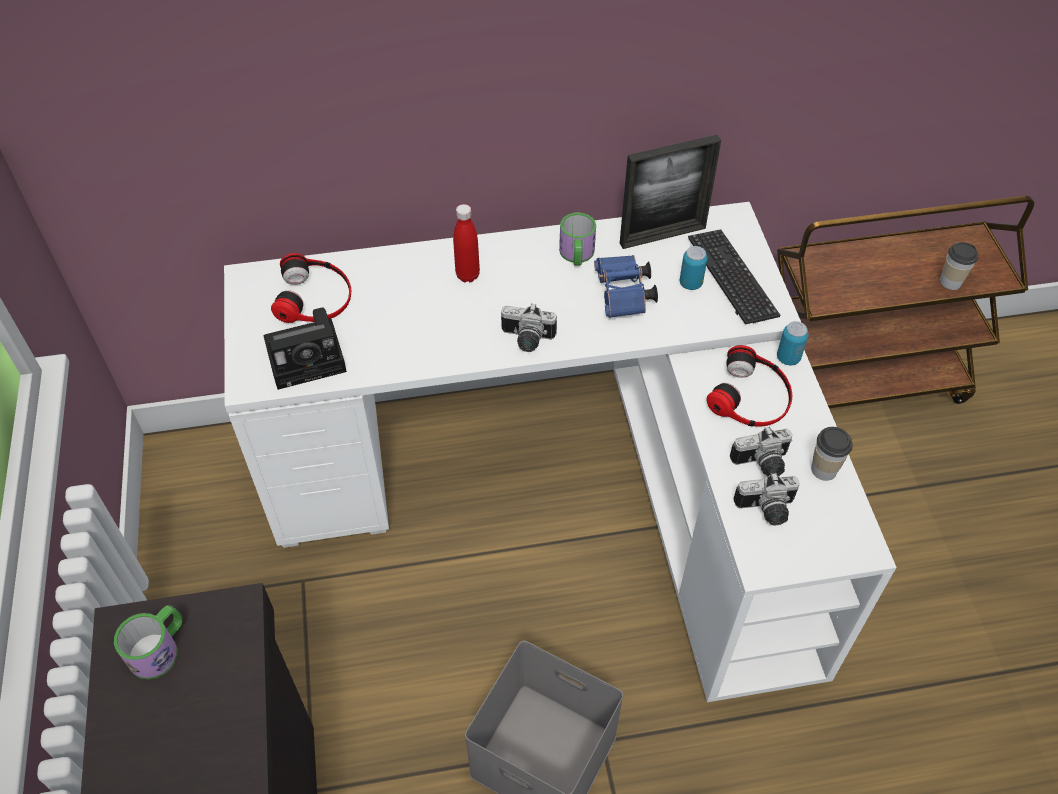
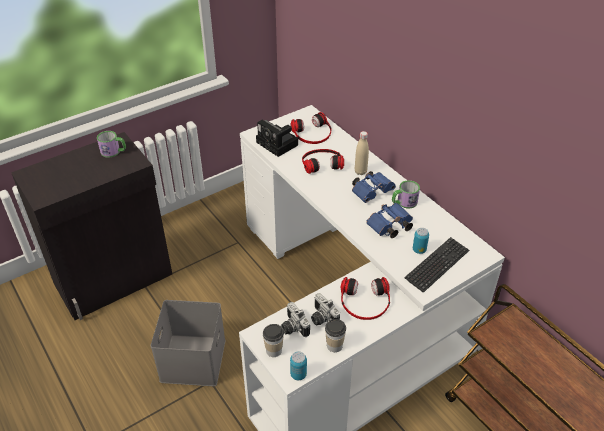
camera: 65 degrees right, 10 degrees down
(408, 316) = (321, 163): none -> headphones
(467, 275) = (360, 172): red bottle -> beige bottle
(526, 340) = (335, 203): camera -> none
(528, 281) = (372, 192): none -> blue binoculars
(662, 235) = (445, 229): picture frame -> none
(788, 358) = (404, 310): can -> can (298, 374)
(950, 282) = (561, 400): cup -> cup (274, 350)

